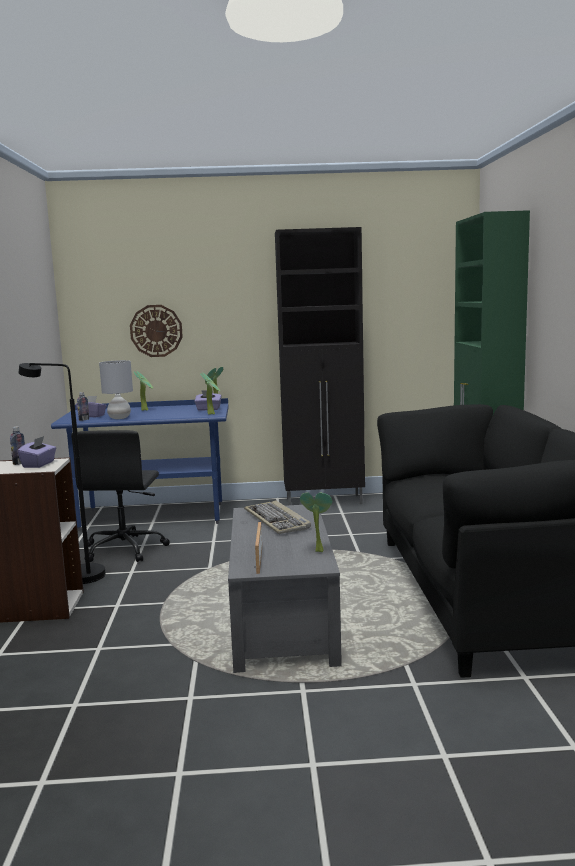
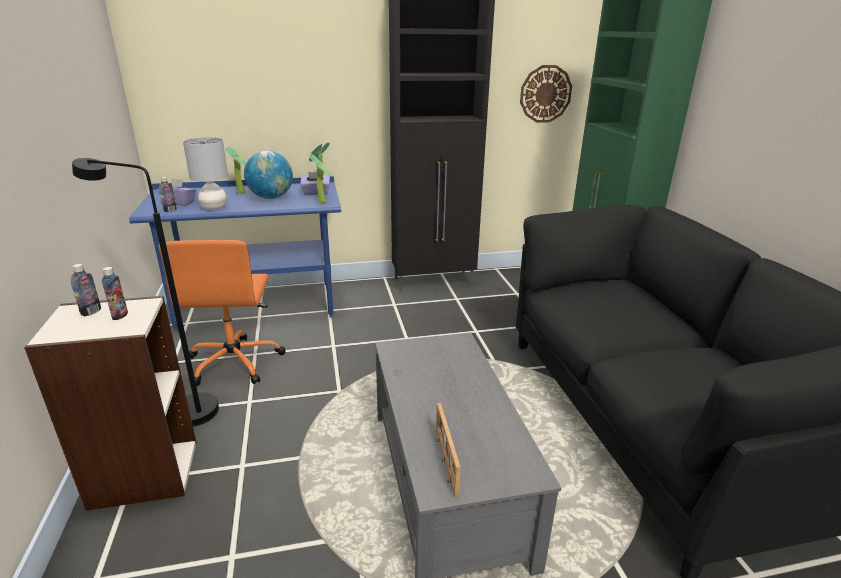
camera: 10 degrees left, 15 degrees up
(39, 464) = (120, 315): purple tissue box -> bottle
(125, 549) = (235, 361): black office chair -> orange office chair
(156, 331) = (247, 96): wall clock -> wall clock (545, 94)
(168, 412) = (271, 197): none -> globe
(277, 520) = (437, 368): keyboard -> none
(317, 550) = (511, 434): potted plant -> none

